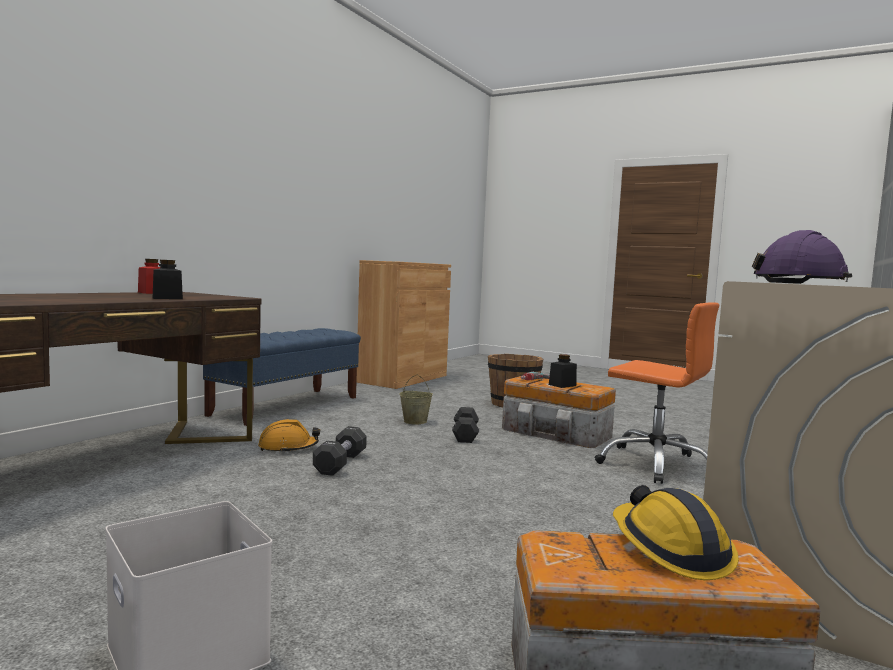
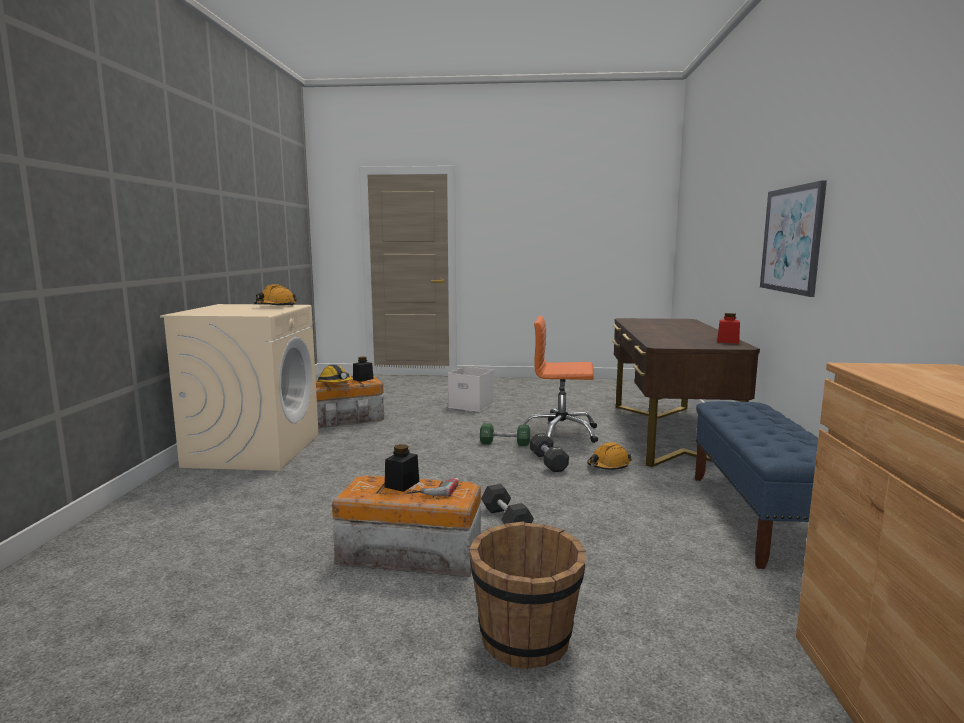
camera: 155 degrees right, 5 degrees up
(167, 298) = (657, 336): black jar -> black jar (363, 379)
(203, 184) = (791, 240): none -> picture
(340, 499) = (505, 443): none -> green dumbbell
(415, 421) = (585, 529): beige bucket -> none
(655, 464) = (295, 523): orange office chair -> orange office chair (561, 433)
(800, 283) = (275, 306): purple hard hat -> orange hard hat

